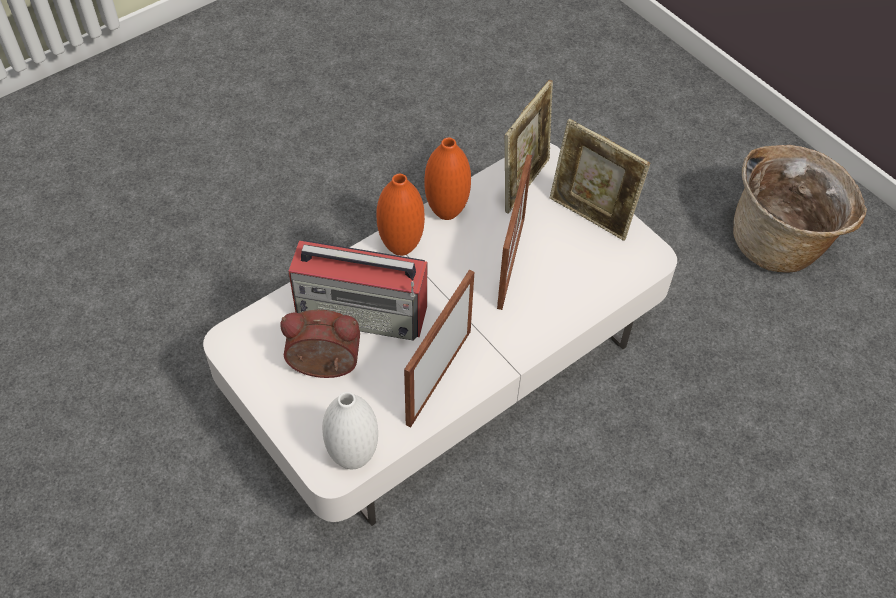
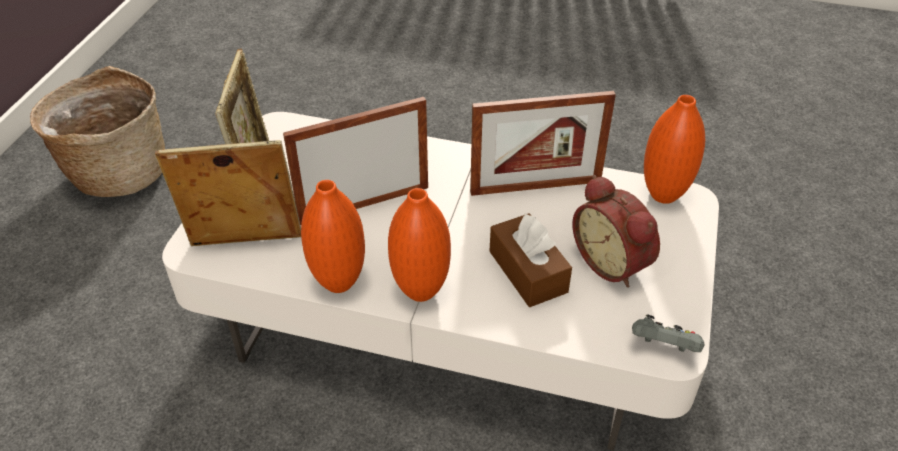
camera: 125 degrees left, 10 degrees down
(237, 339) = (664, 347): none -> grey game controller
(353, 457) = (663, 195): white vase -> orange vase
(363, 312) = (528, 271): radio -> brown tissue box

